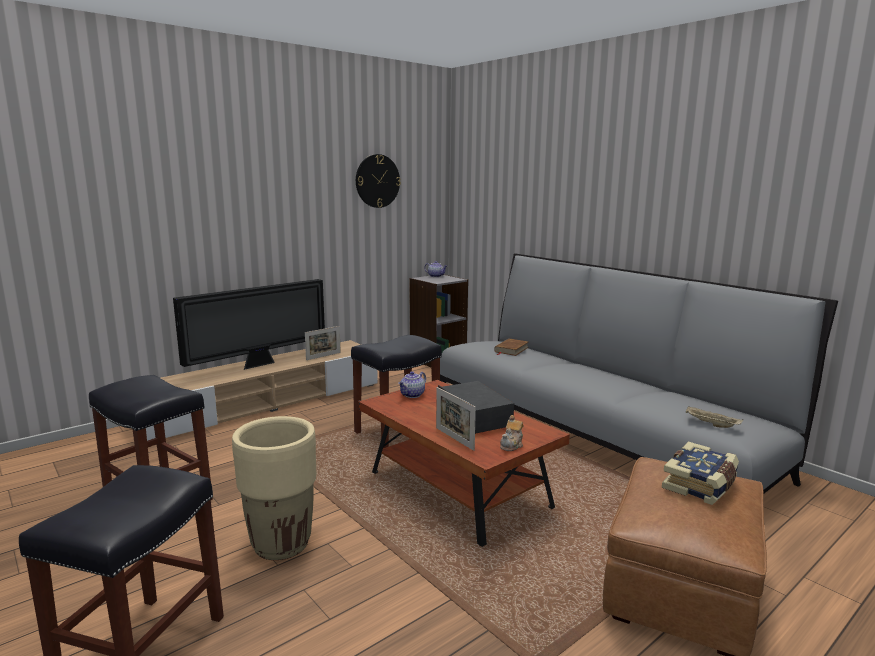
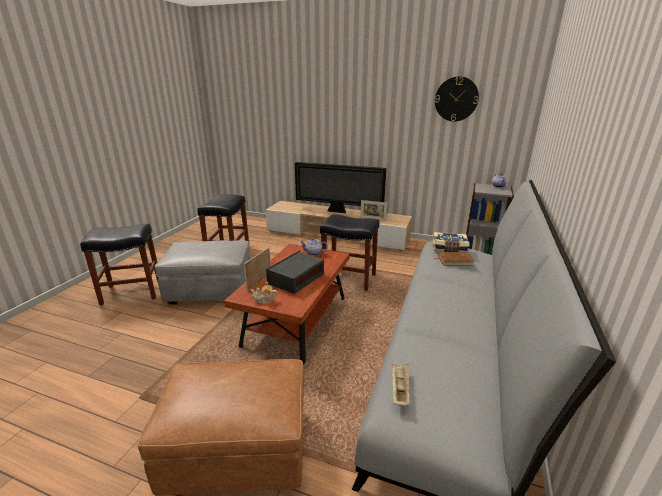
camera: 60 degrees right, 10 degrees up
(281, 544) = (210, 290): beige planter -> grey ottoman
(701, 485) = (245, 391): book -> book (449, 249)

